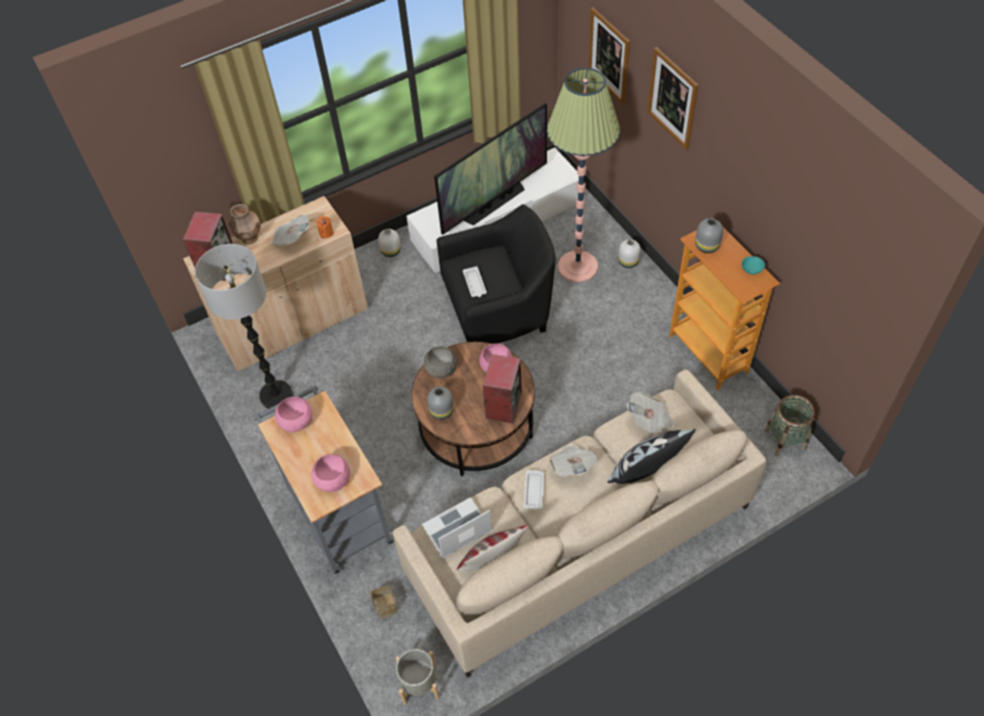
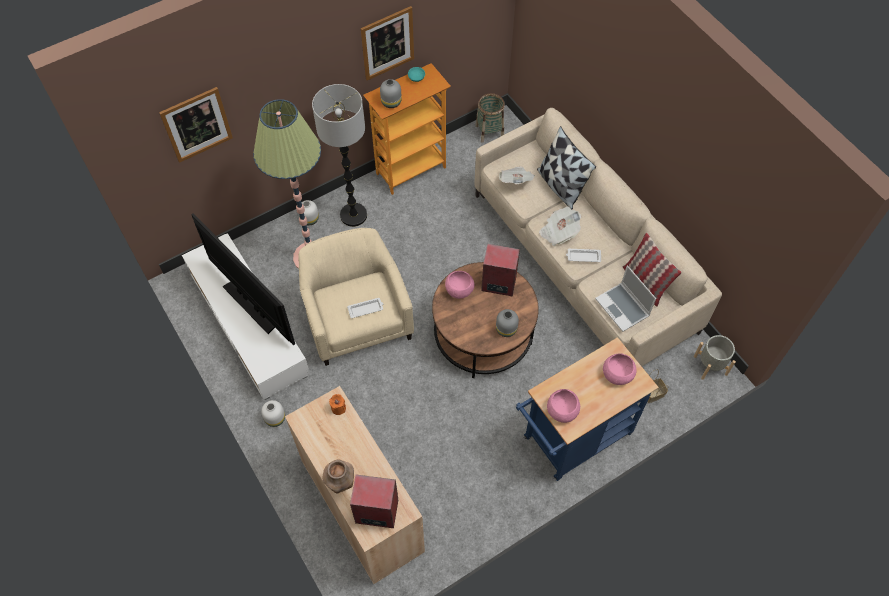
camera: 95 degrees left, 5 degrees up
(276, 396) = (452, 510): floor lamp -> floor lamp (353, 215)
(292, 238) = (343, 440): newspaper -> none
(337, 511) = (572, 440): grey cart -> blue cart
(441, 369) = (462, 331): grey bowl -> none
(499, 310) = (357, 319): black armchair -> beige armchair
(672, 98) = (281, 72): picture -> picture (387, 43)

